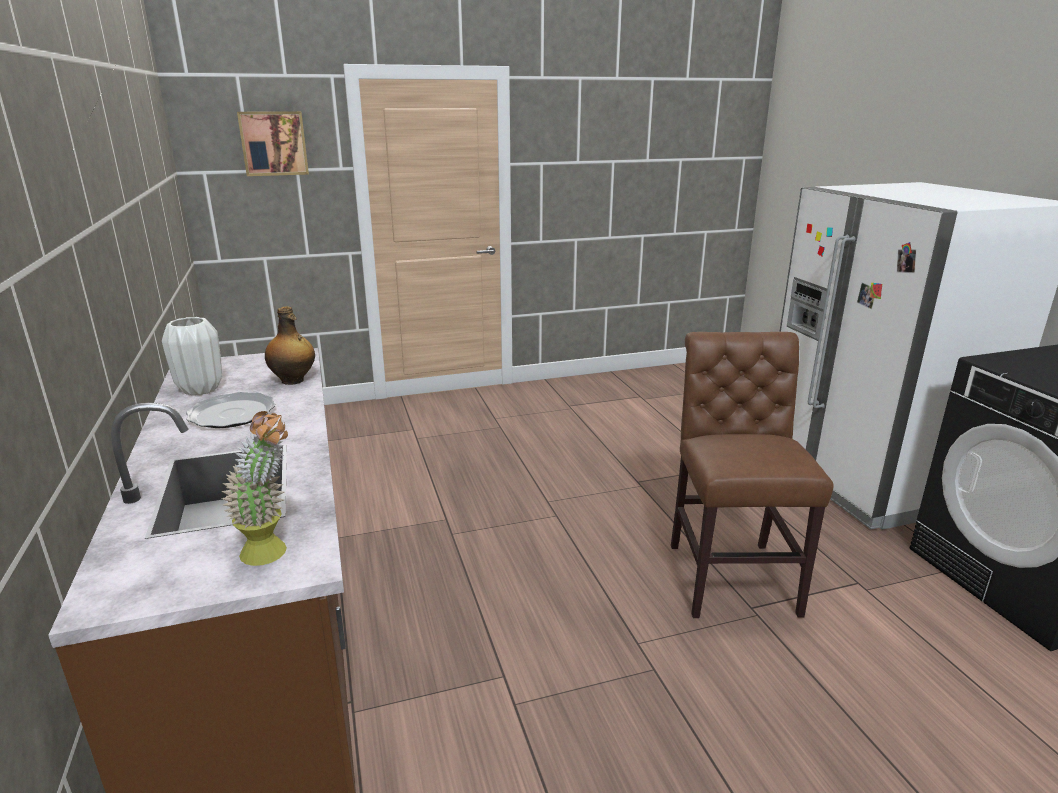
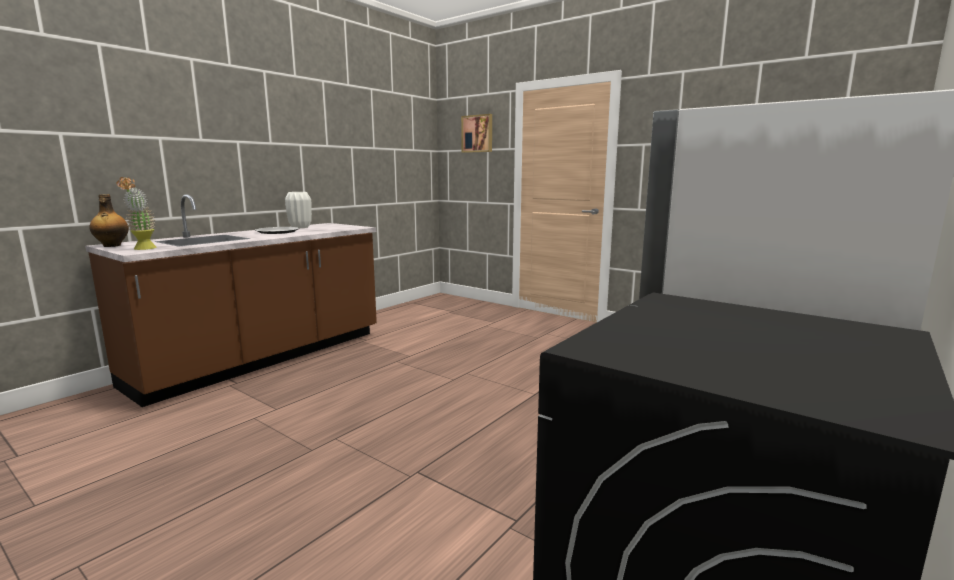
camera: 55 degrees right, 10 degrees down
(293, 381) = (326, 230): bottle -> bottle (112, 246)
(729, 574) = (454, 453): brown chair -> none

